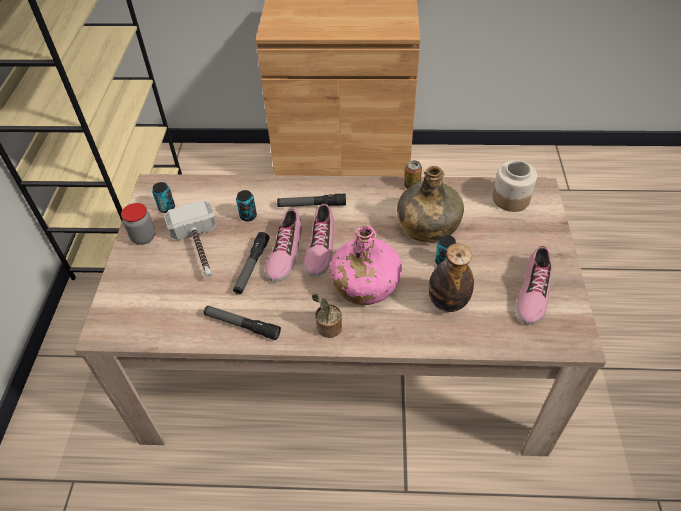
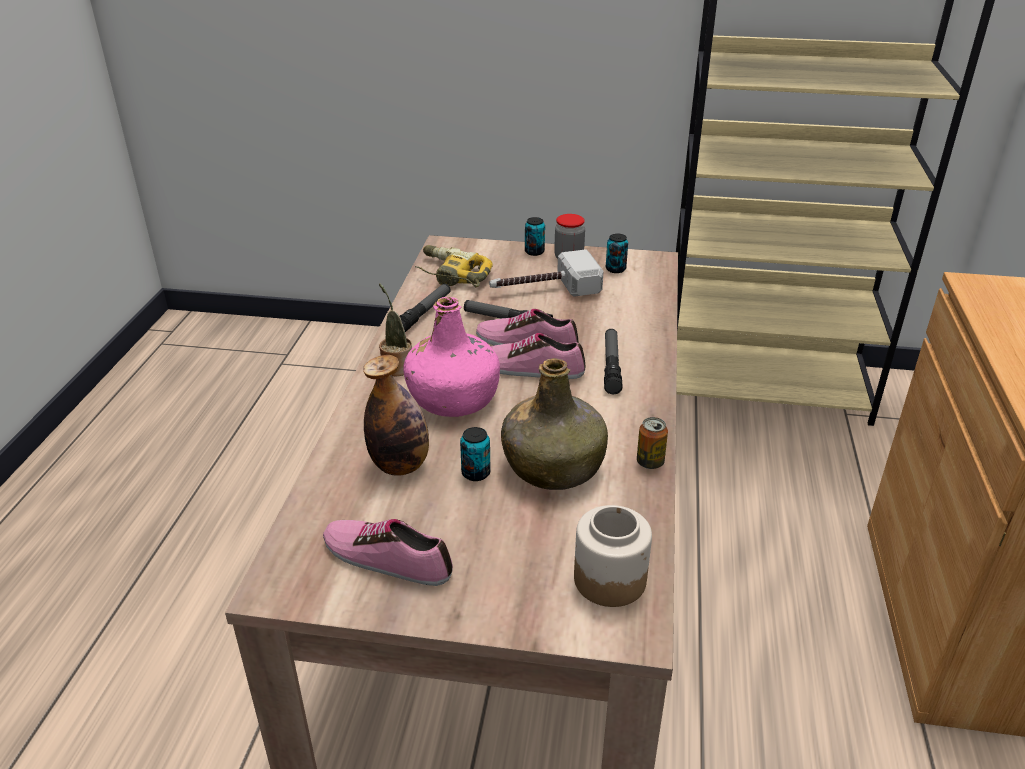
camera: 95 degrees right, 15 degrees down
(169, 316) = (451, 275): none -> power drill
(248, 216) = (595, 319): can -> can (534, 252)

